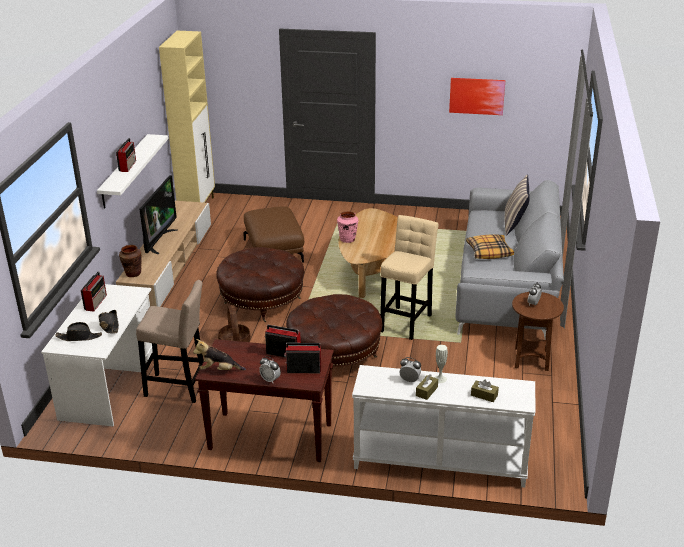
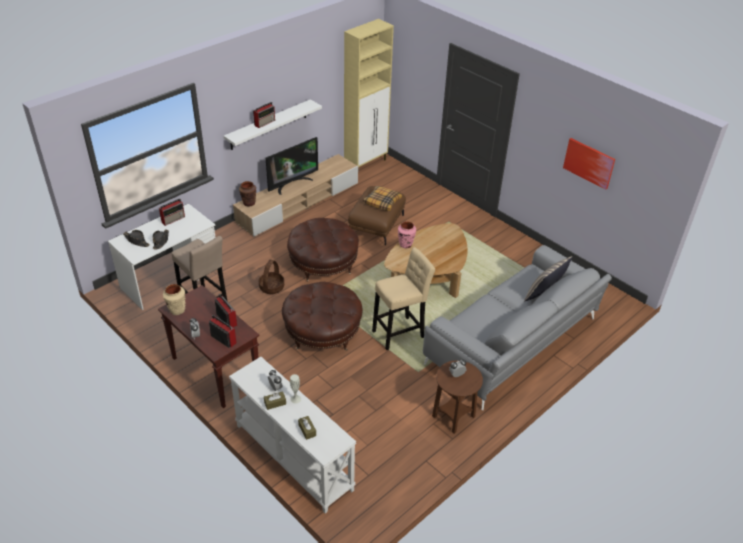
camera: 35 degrees right, 10 degrees up
(219, 370) = (177, 310): plush toy -> beige vase
(489, 251) = (492, 309): pillow -> pillow (382, 202)

